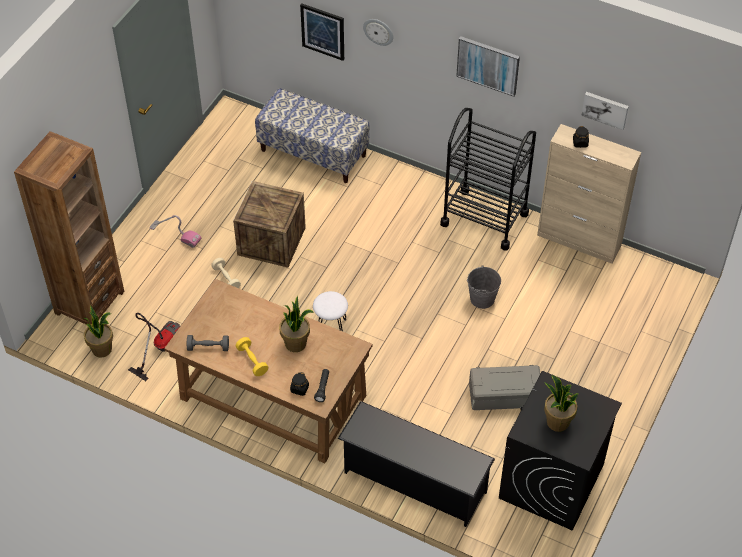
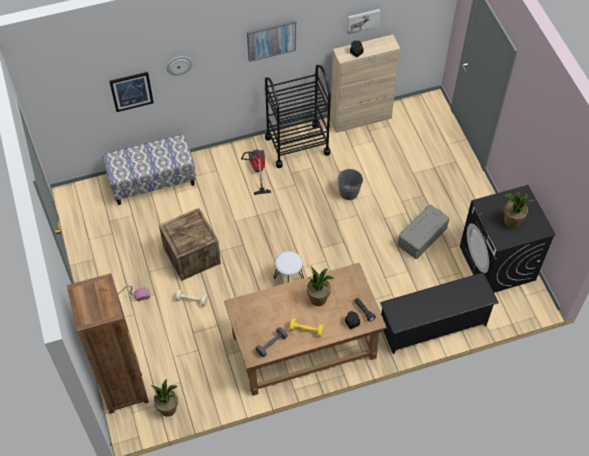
camera: 45 degrees left, 5 degrees up
(161, 347) = (203, 375): vacuum cleaner -> vacuum cleaner (256, 170)

